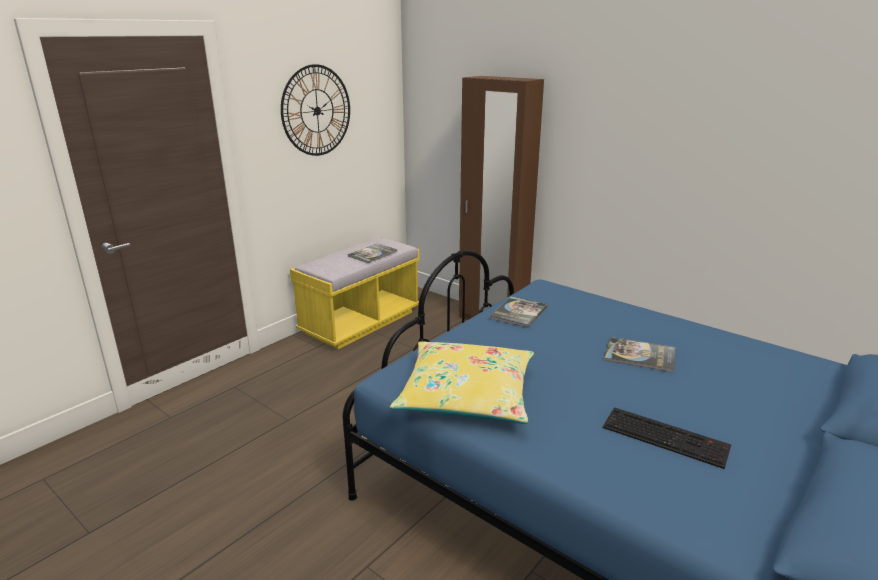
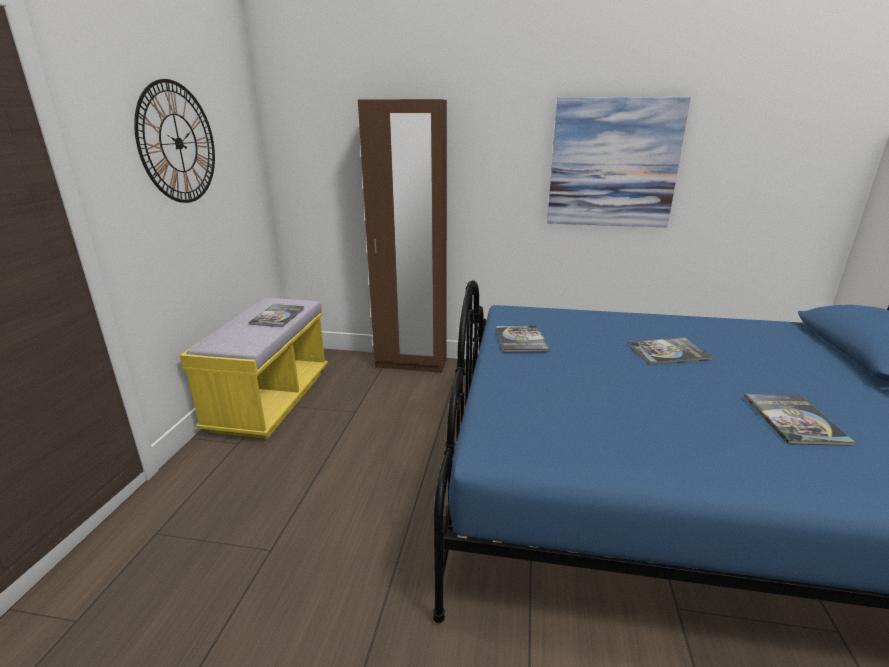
camera: 30 degrees left, 0 degrees up
(466, 395) = (590, 441): yellow pillow -> none
(667, 437) = (794, 420): keyboard -> book
(702, 154) = (613, 163): none -> picture

